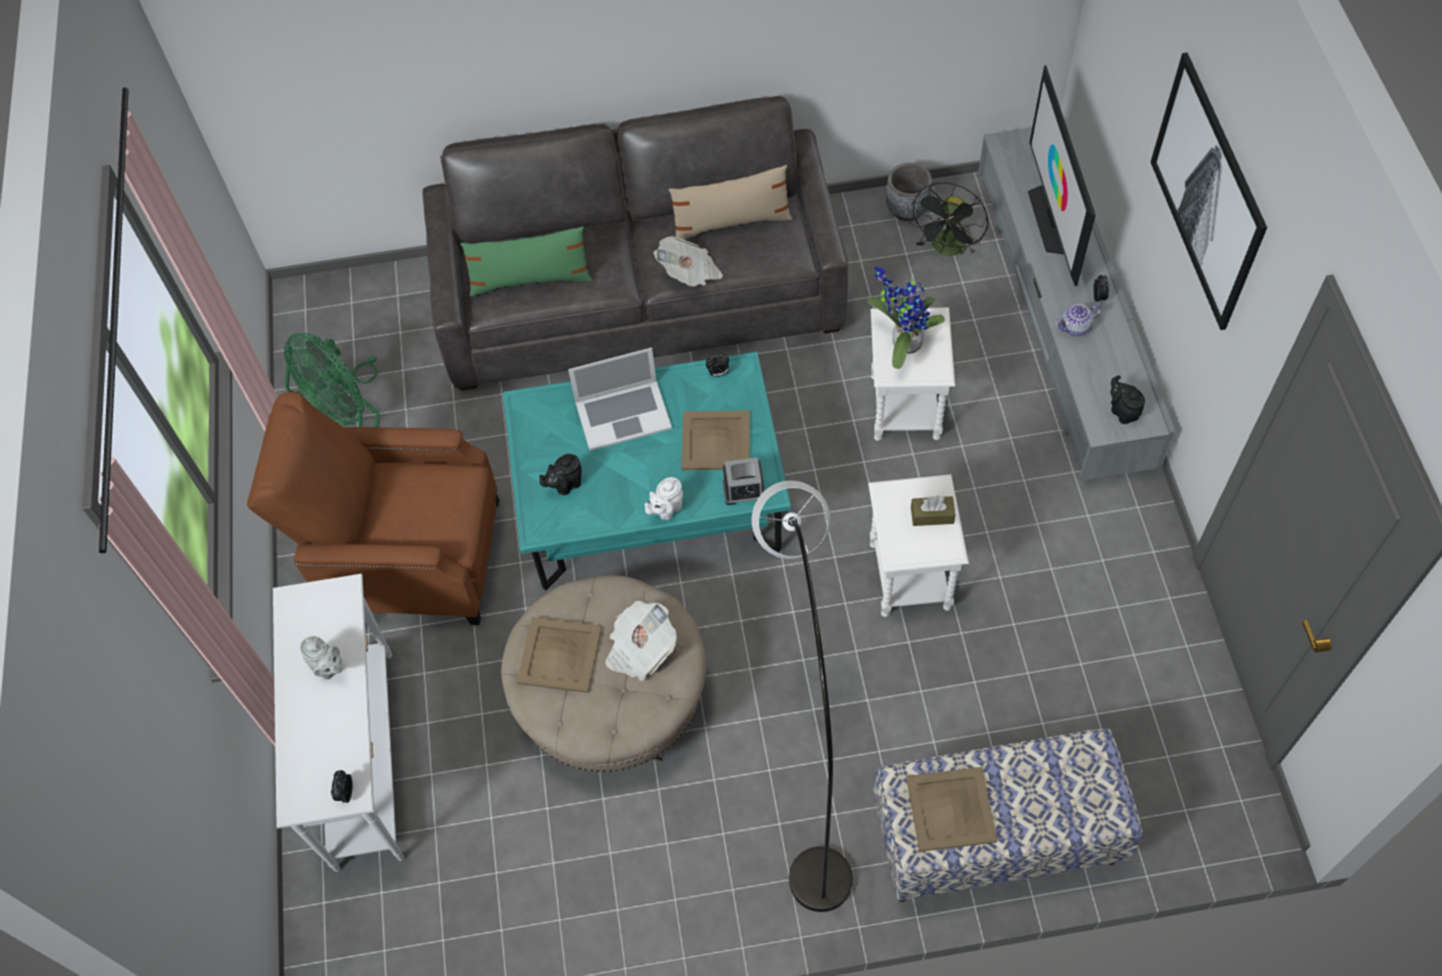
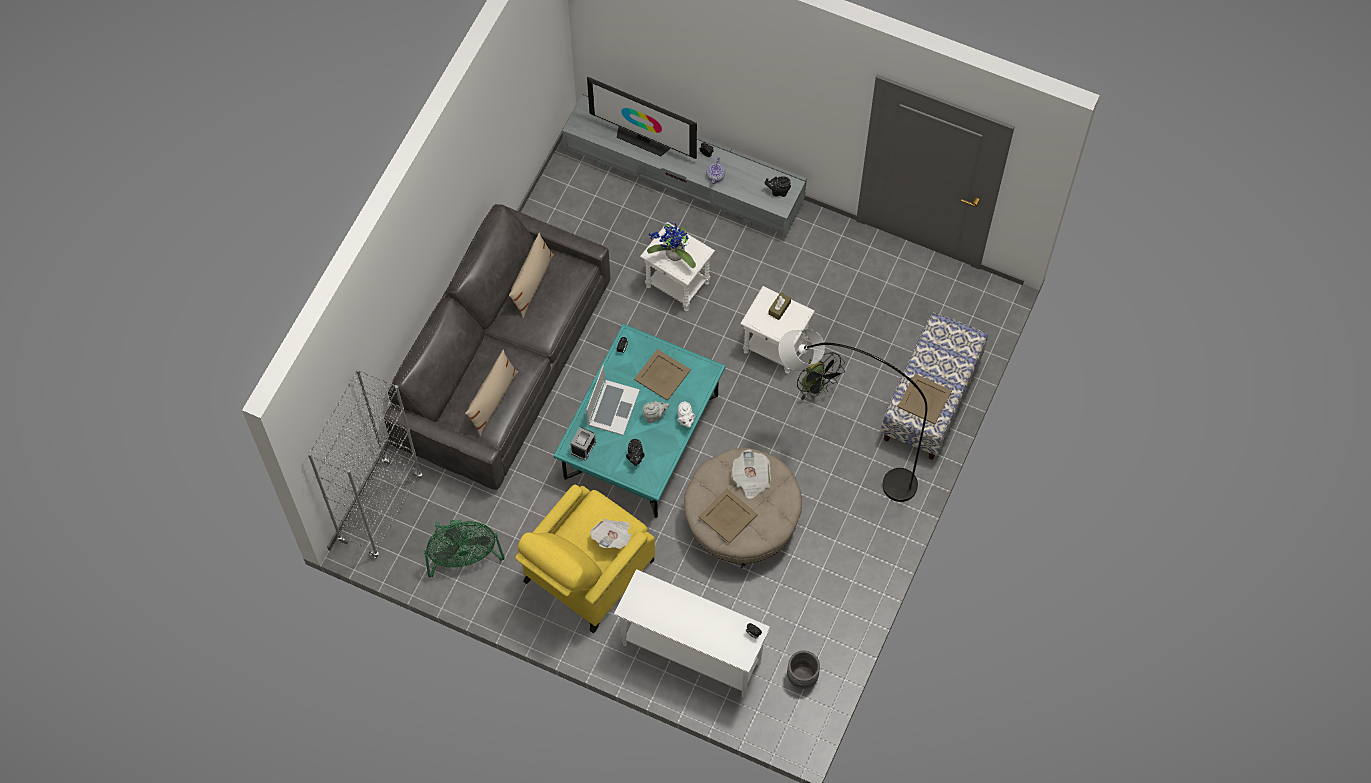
camera: 60 degrees left, 5 degrees up
(328, 668) = (680, 609): grey teapot -> grey teapot (655, 416)
(356, 294) = (381, 509): none -> grey bookcase
(406, 557) = (585, 573): brown armchair -> yellow armchair
(530, 280) = (493, 400): green pillow -> beige pillow
(690, 273) = (551, 323): newspaper -> newspaper (613, 537)
(744, 490) = (701, 380): alarm clock -> alarm clock (583, 447)
(906, 210) = (553, 199): grey planter -> grey planter (802, 676)
(947, 249) = (596, 198): black fan -> black fan (817, 386)
(1207, 191) = (759, 76): picture -> none

